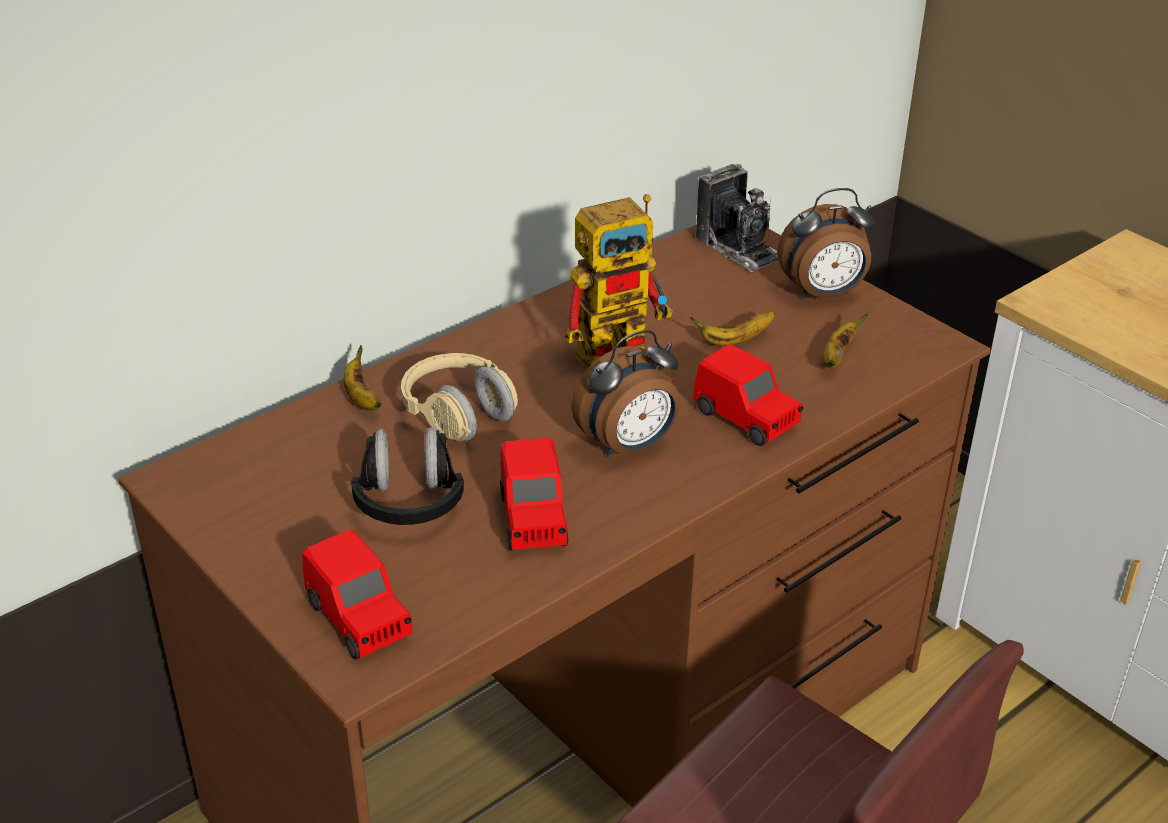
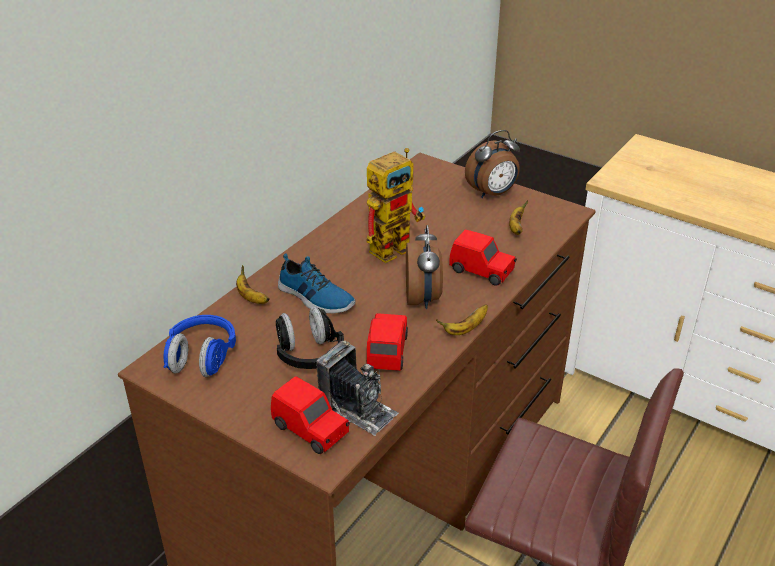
camera: 15 degrees left, 0 degrees up
(247, 477) = (201, 358): none -> blue headphones
(458, 415) = (315, 297): beige headphones -> shoe
(533, 520) = (387, 351): red toy car -> red toy car turned 150 degrees counterclockwise
(629, 446) = (423, 298): alarm clock -> alarm clock turned 45 degrees counterclockwise
(735, 340) = (455, 227): banana -> banana (465, 329)
(739, 247) = (434, 174): camera -> camera (358, 408)

